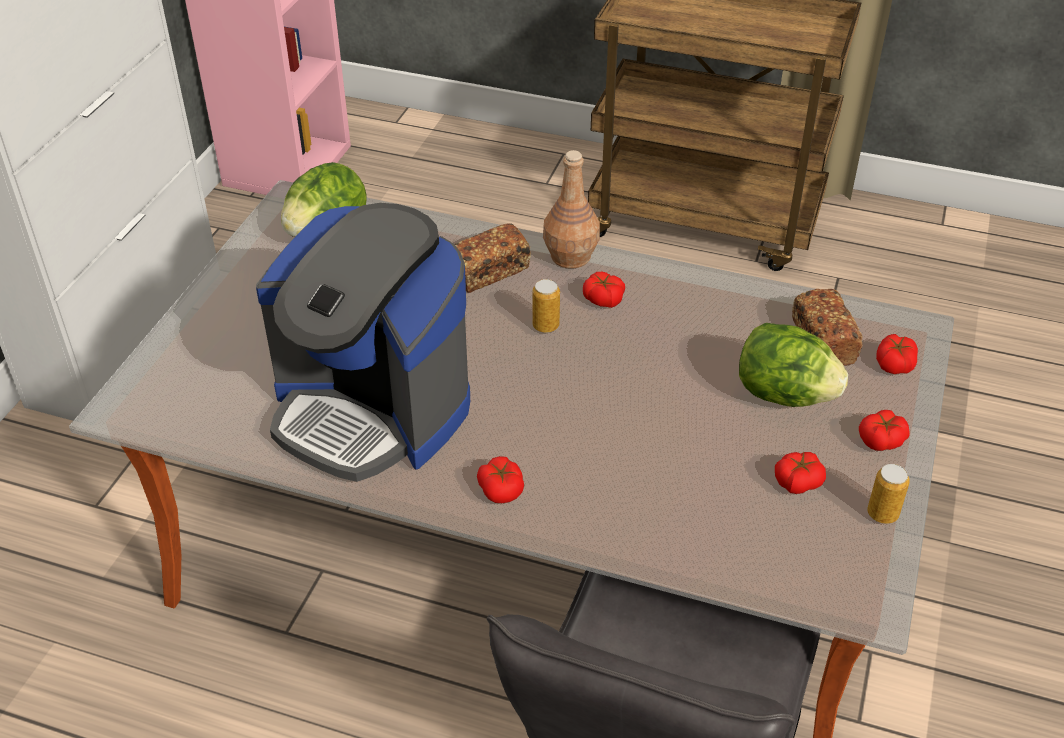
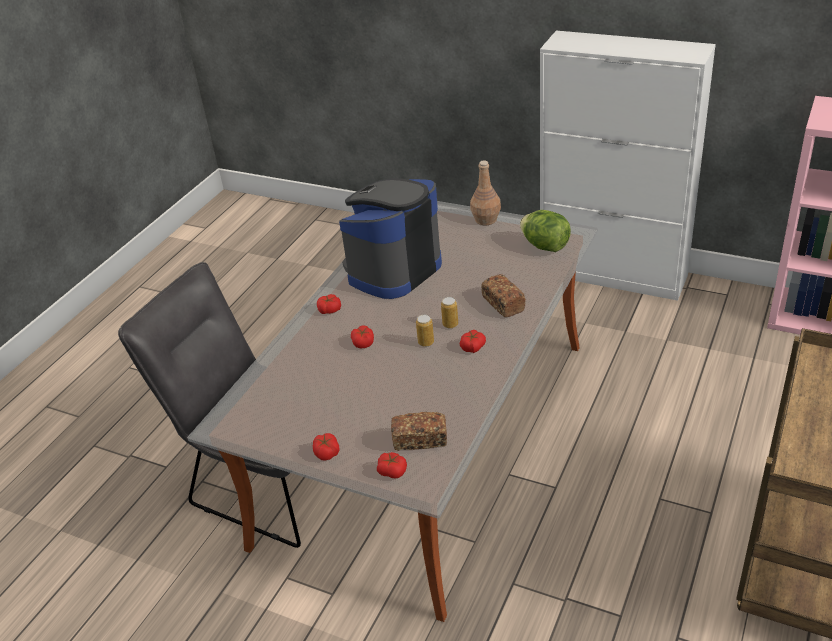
camera: 100 degrees right, 5 degrees down
(570, 256) = (517, 335): brown bottle -> brown bottle (486, 220)
(784, 394) = (374, 415): lettuce -> none
(797, 481) = (305, 412): tomato -> tomato (363, 342)
(882, 514) = (271, 443): can -> can (426, 342)

